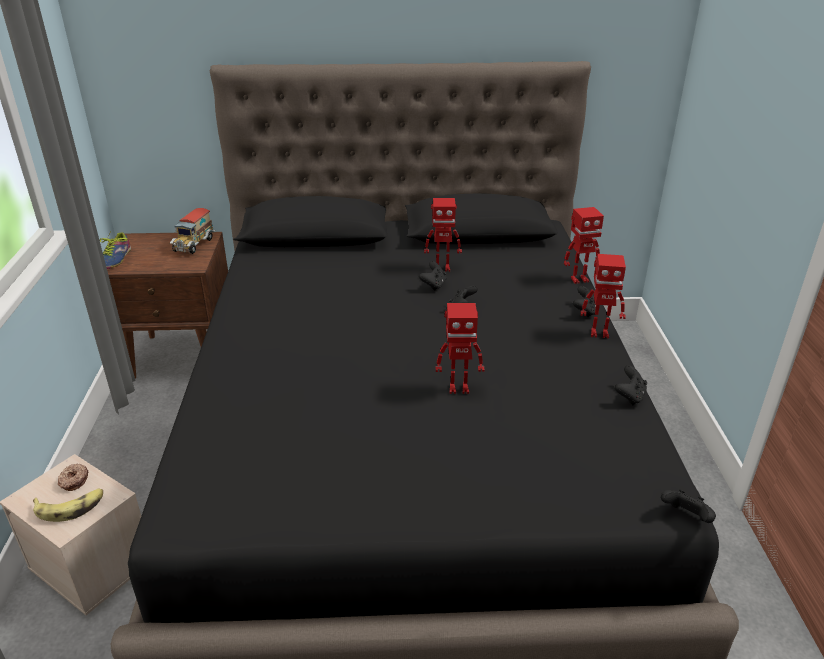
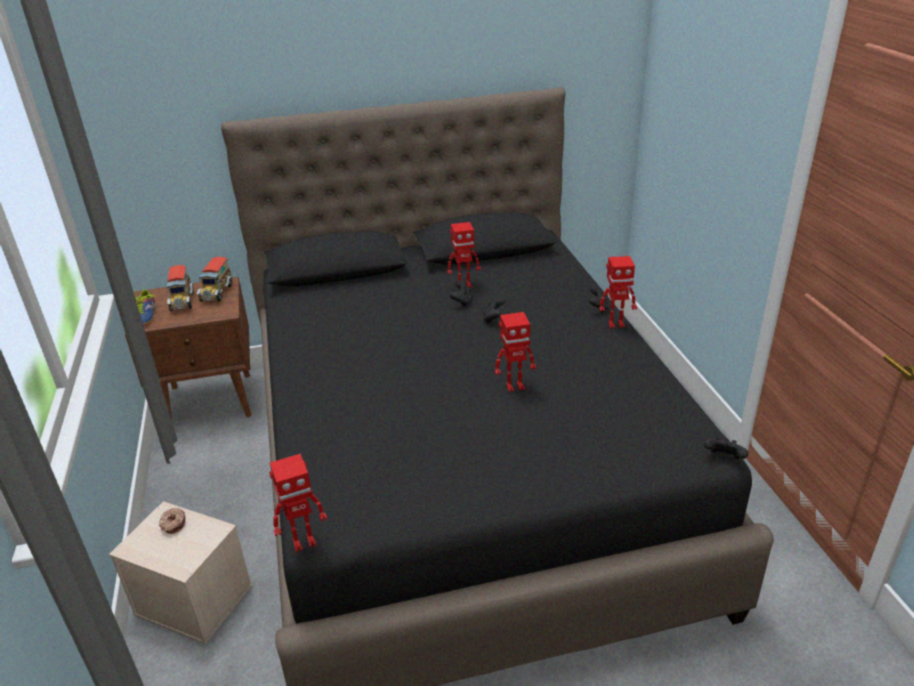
camera: 10 degrees left, 0 degrees up
(70, 507) = (180, 547): banana -> none
(156, 250) = (181, 302): none -> toy truck
(579, 279) = (585, 280): toy robot -> toy robot (304, 542)
(629, 396) = (655, 372): black game controller -> none

